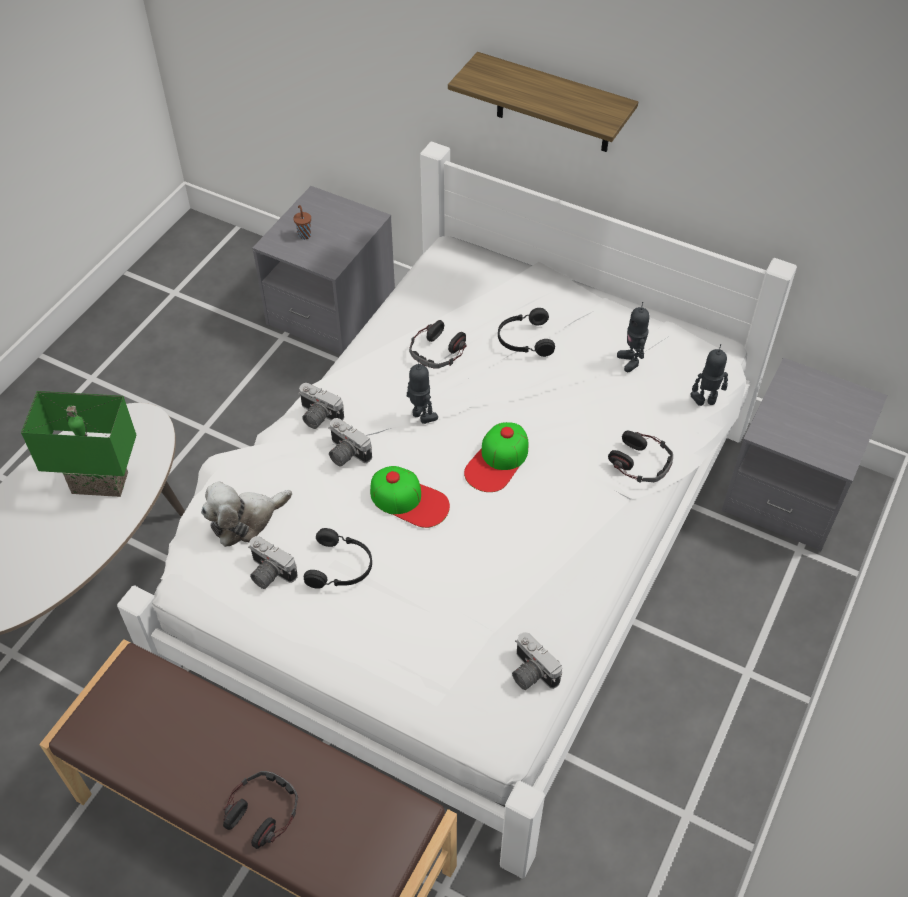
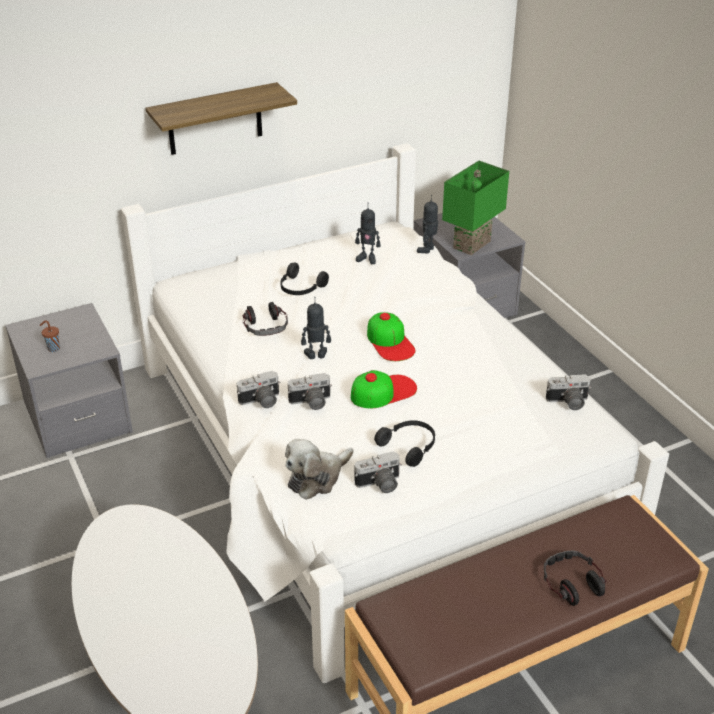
camera: 55 degrees left, 15 degrees down
(98, 485) = (159, 575): green table lamp -> green table lamp (473, 245)
(245, 520) = (317, 478): plush toy -> plush toy turned 45 degrees clockwise
(641, 462) = (450, 290): headphones -> none

